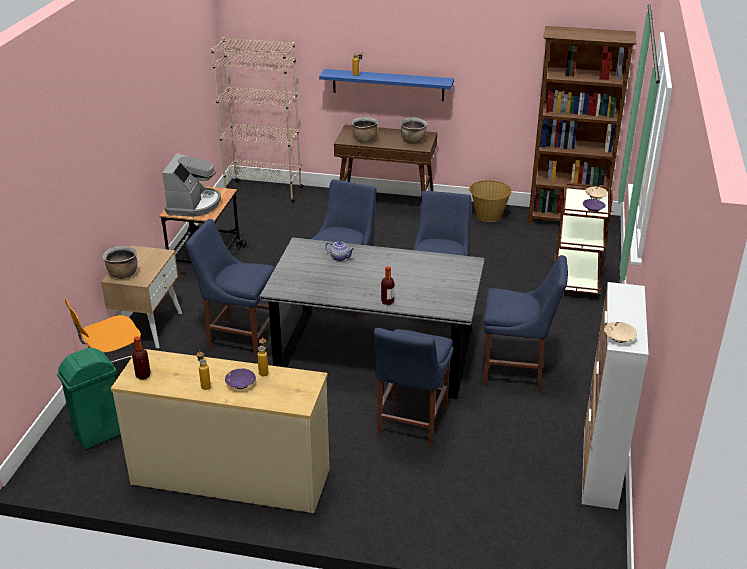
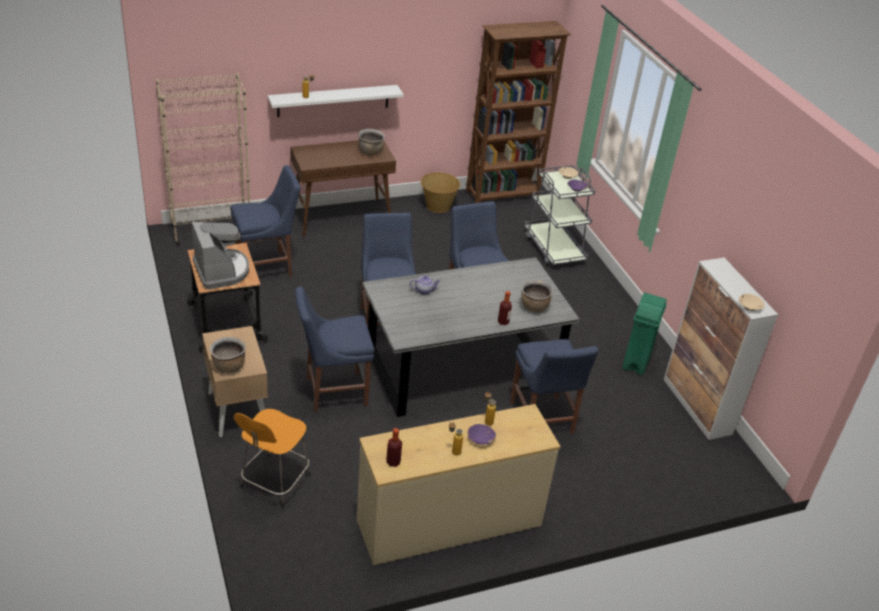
camera: 35 degrees left, 5 degrees up
(99, 434) = (297, 532): green trash can -> green trash can (636, 362)
(364, 140) = (326, 160): brown cooking pot -> brown cooking pot (534, 307)
(388, 85) = (333, 101): blue shelf -> white shelf
(517, 371) = (580, 347): blue chair -> blue chair (267, 267)
(576, 278) = (554, 249): brown cart -> grey cart

